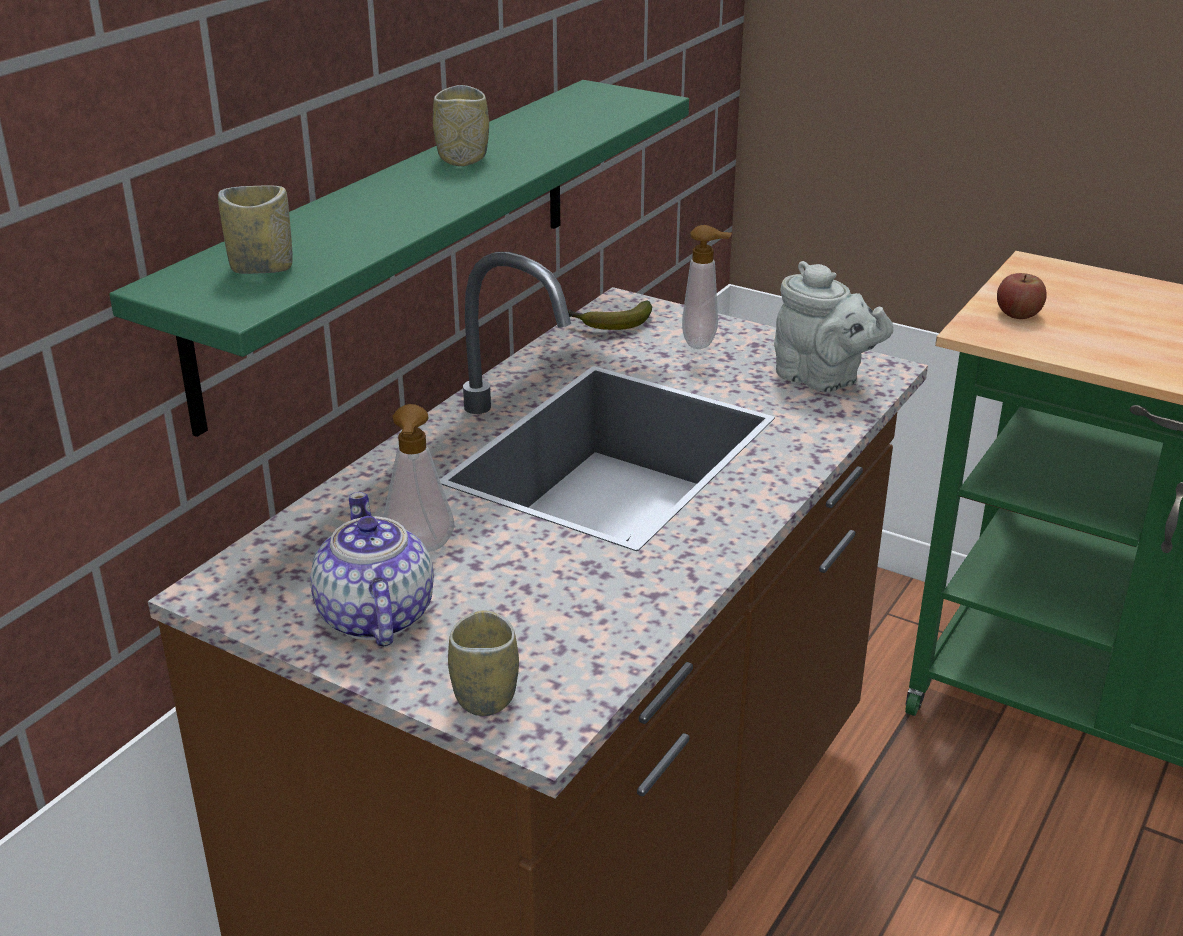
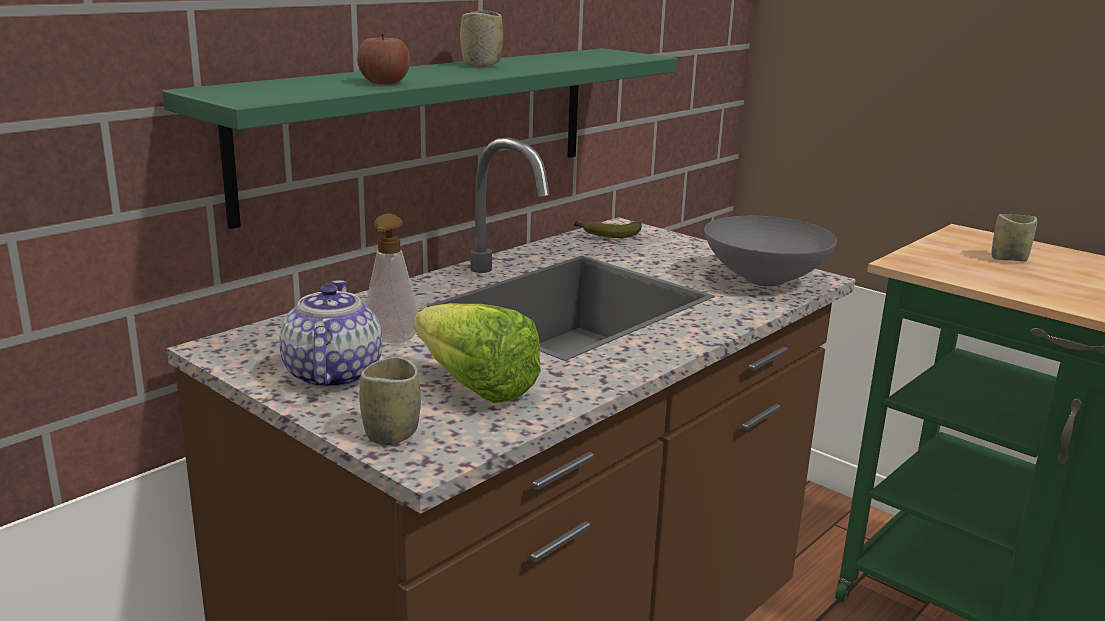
camera: 10 degrees right, 10 degrees down
(262, 268) = (283, 88): cup -> cup (1008, 259)
(541, 604) = (469, 382): none -> lettuce
(703, 343) = (674, 251): soap dispenser -> none
(822, 380) = (763, 279): grey teapot -> grey bowl
(1018, 314) = (942, 257): apple -> apple (384, 82)

